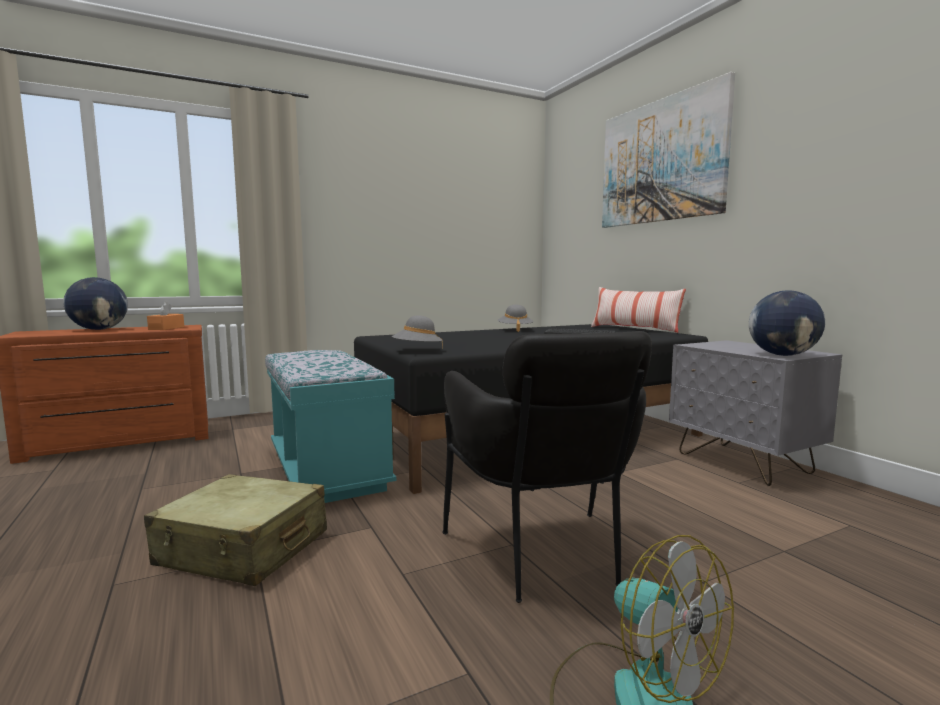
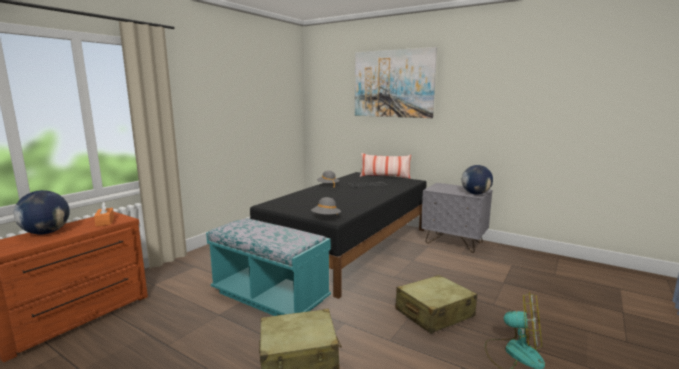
camera: 30 degrees left, 5 degrees up
(544, 559) = (434, 313): black armchair -> beige suitcase

